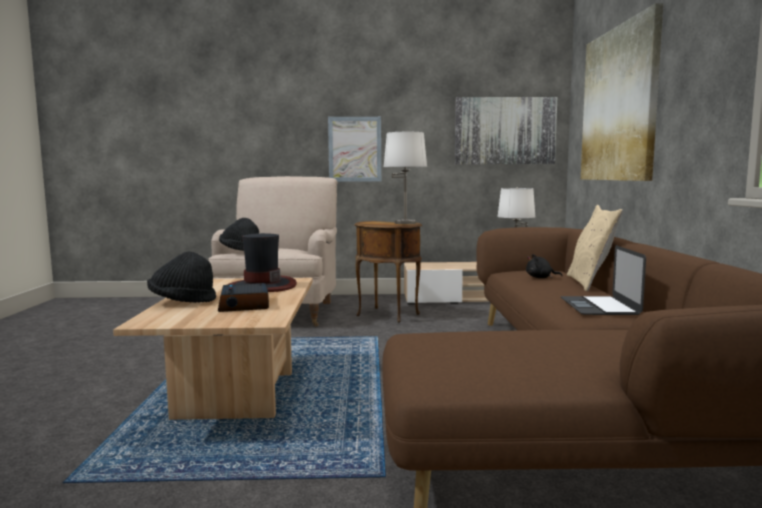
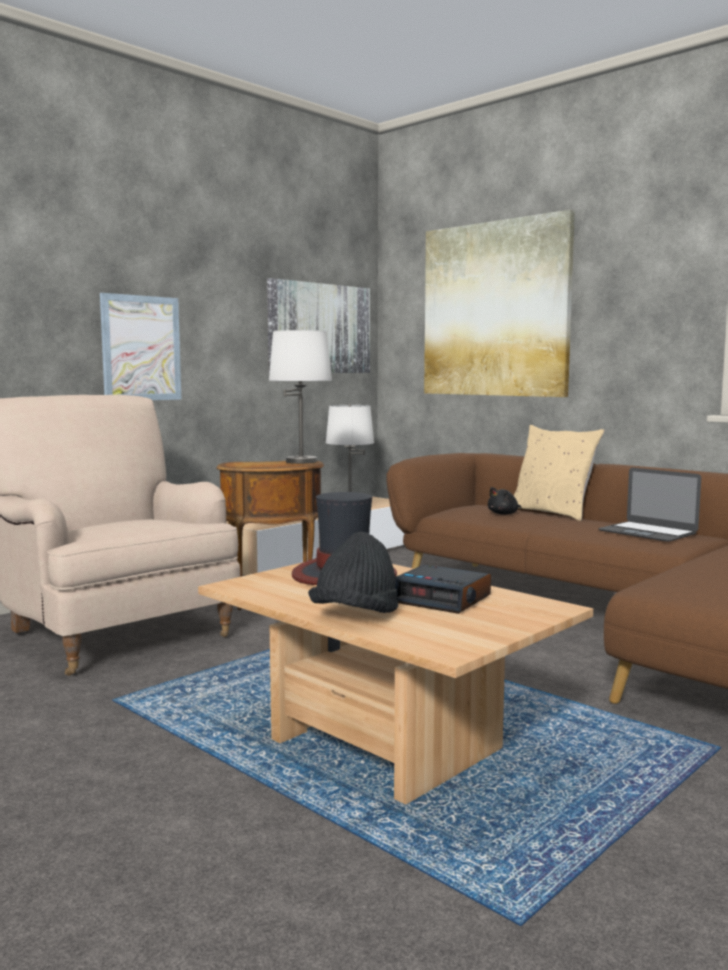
camera: 45 degrees left, 0 degrees up
(240, 250) = (95, 532): black hat -> none

